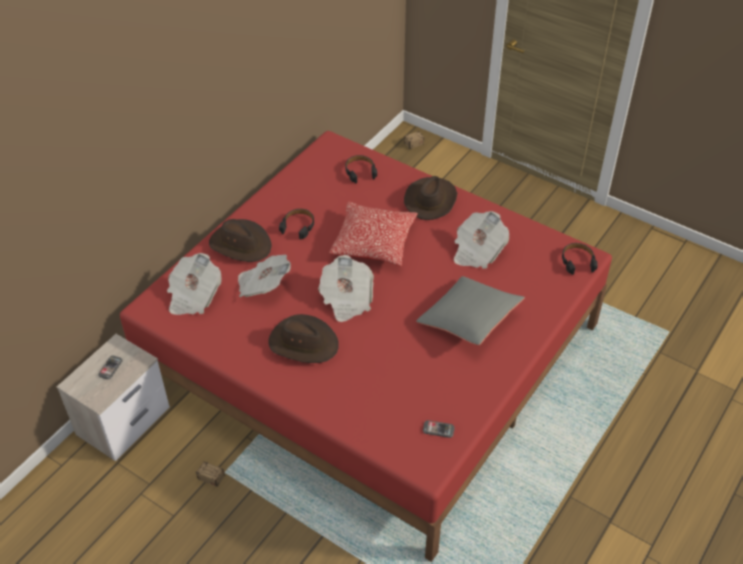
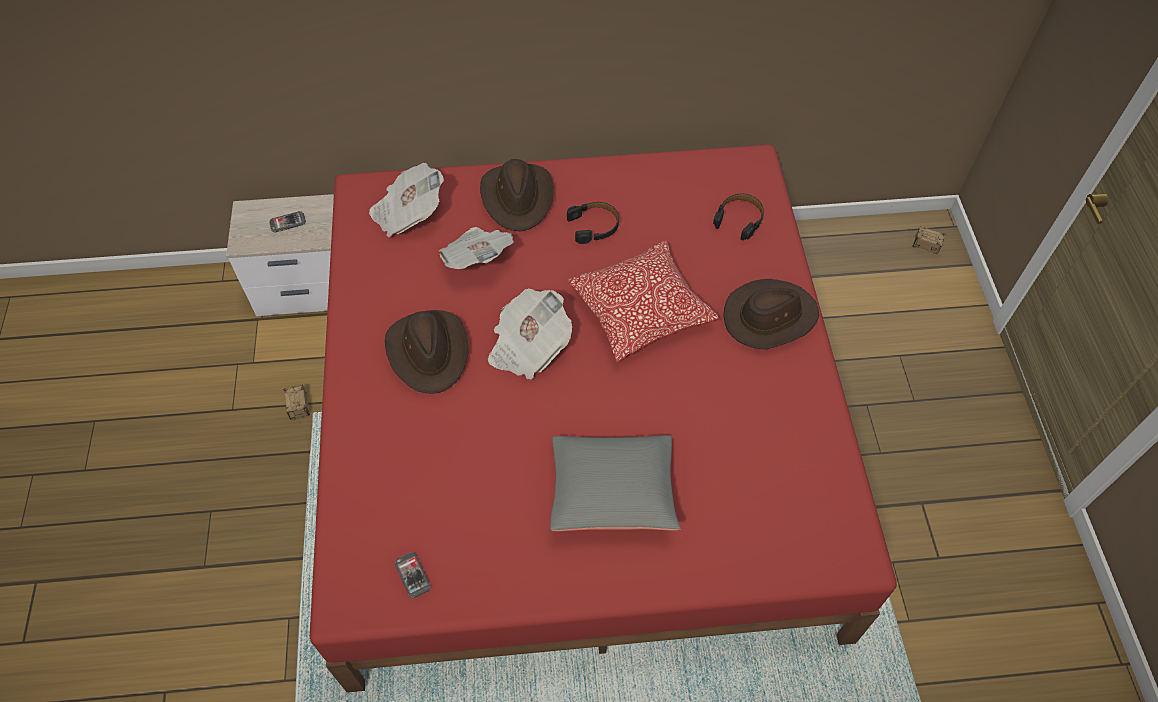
camera: 50 degrees right, 10 degrees up
(477, 251) = (735, 424): newspaper -> none
(577, 261) = (836, 551): black headphones -> none

